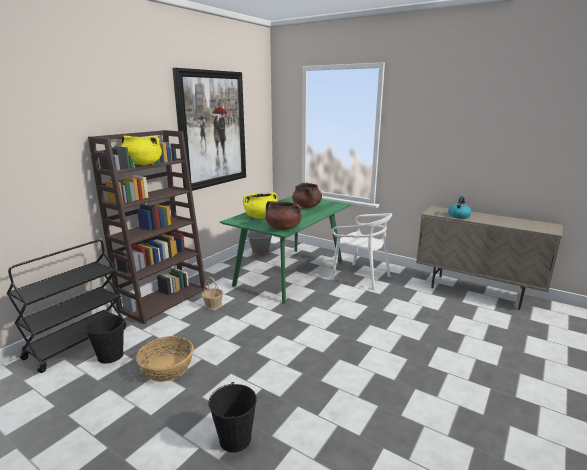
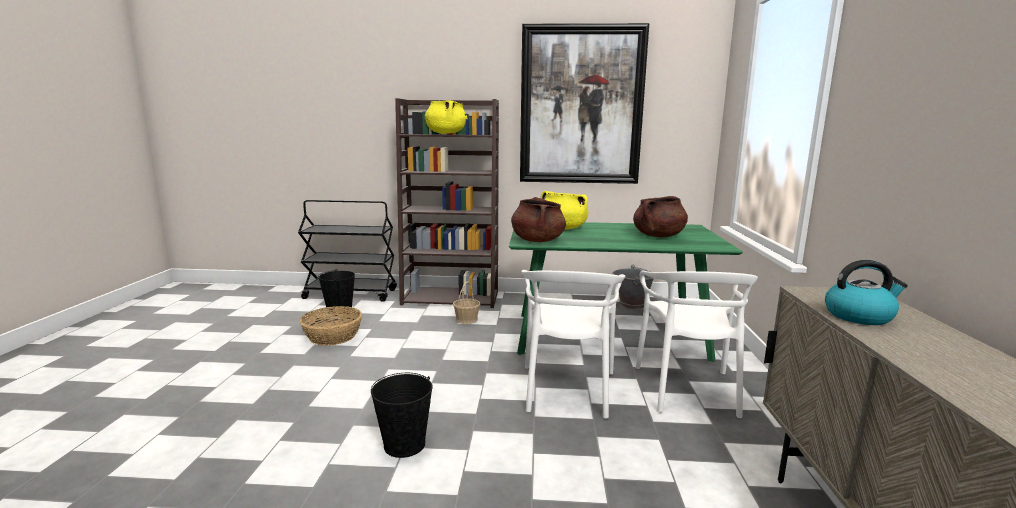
camera: 60 degrees right, 5 degrees down
(235, 439) = (229, 401): black bucket -> black bucket (405, 444)
(337, 303) = (567, 390): none -> white chair

